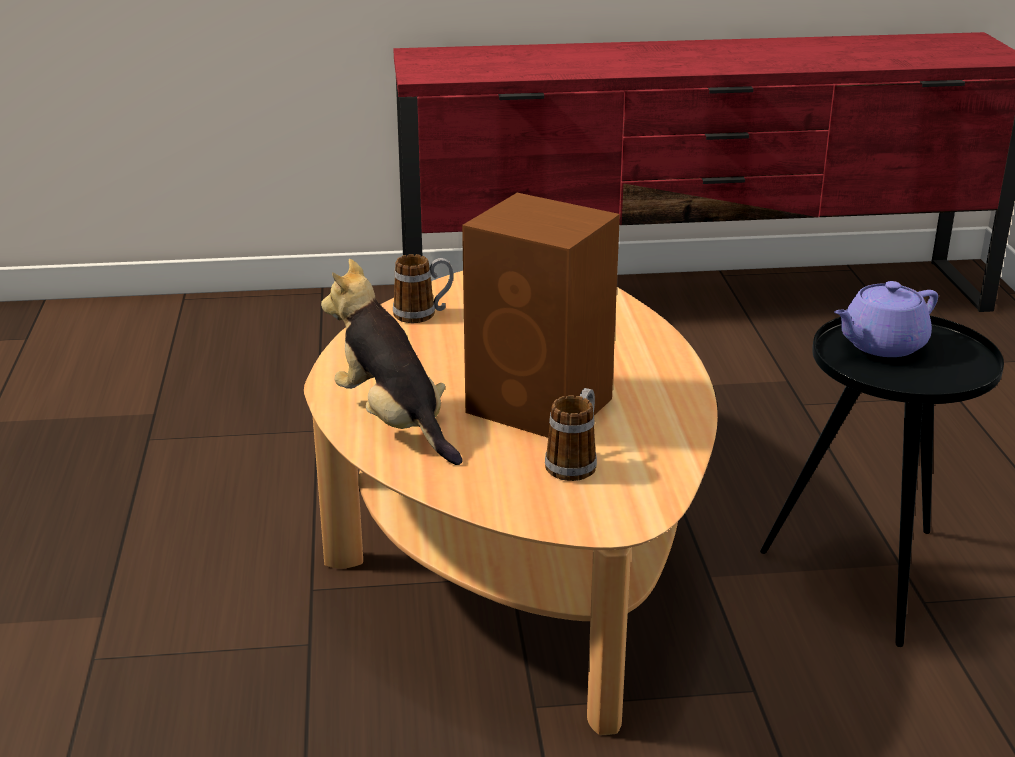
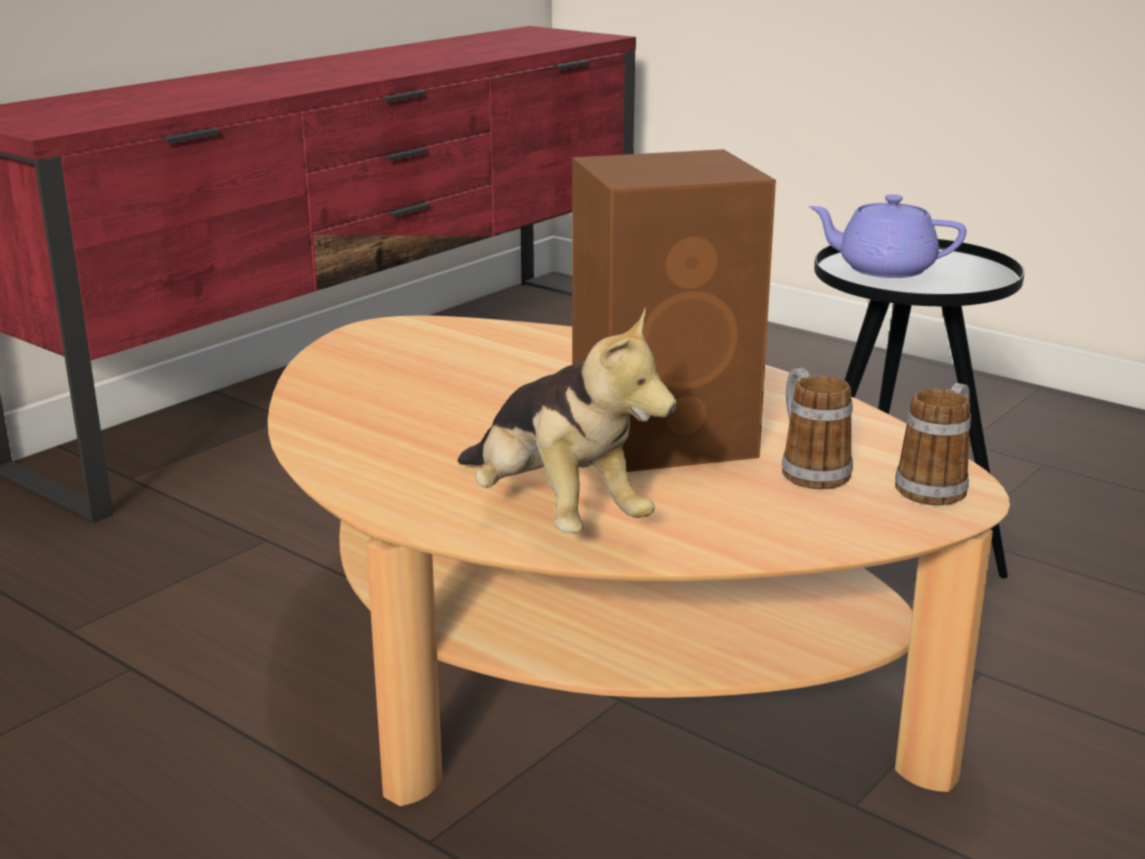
camera: 45 degrees left, 5 degrees down
(394, 422) = (554, 514): plush toy -> plush toy turned 135 degrees counterclockwise
(423, 314) = (346, 407): mug -> mug (936, 485)
(881, 345) = (883, 269): purple teapot -> purple teapot turned 90 degrees clockwise

